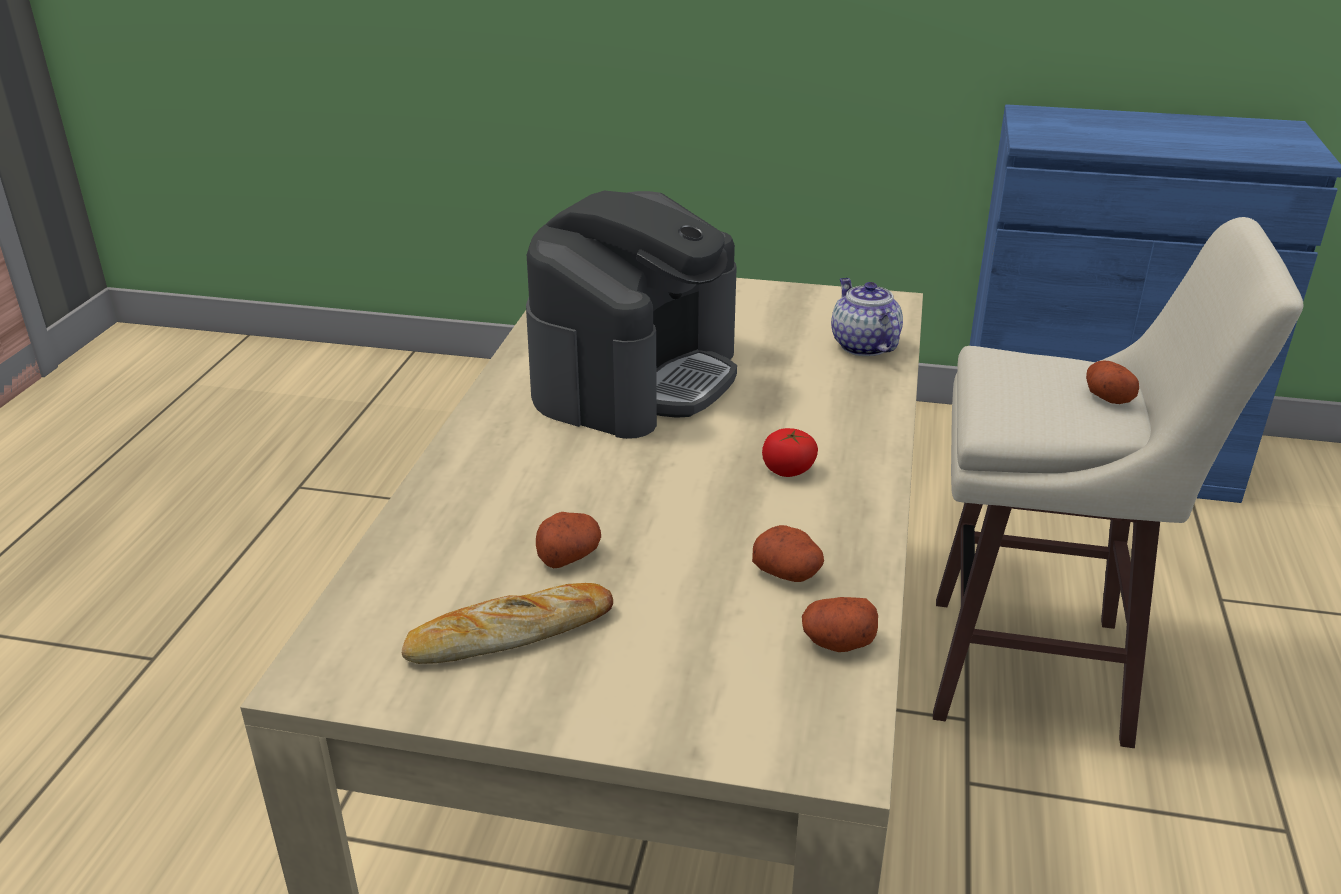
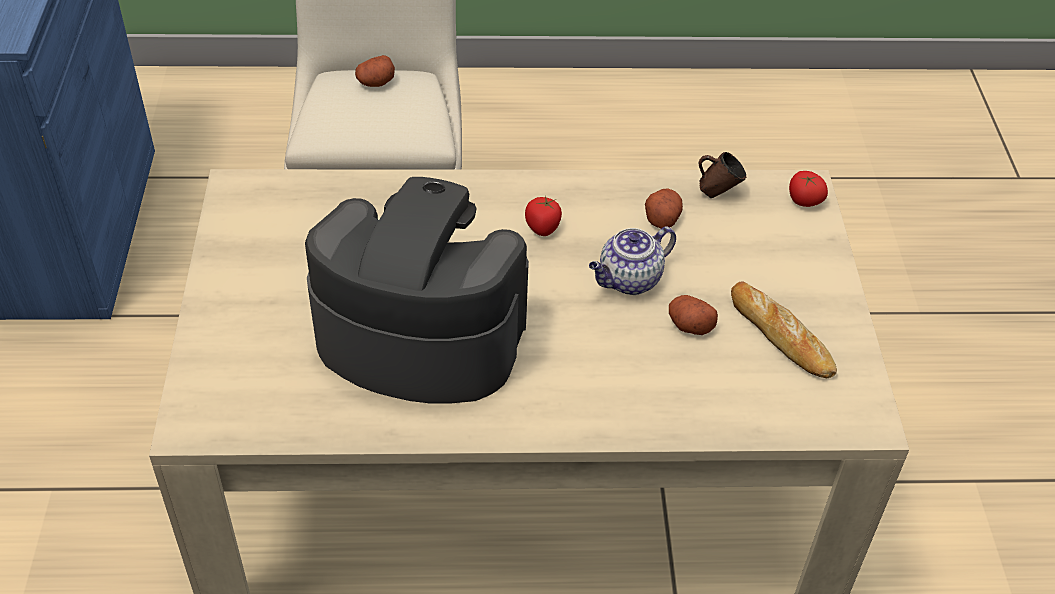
camera: 105 degrees left, 15 degrees up
(800, 743) = (804, 201): none -> tomato
(837, 642) = (718, 192): potato -> brown mug
(862, 345) = (328, 200): teapot -> teapot (629, 281)

